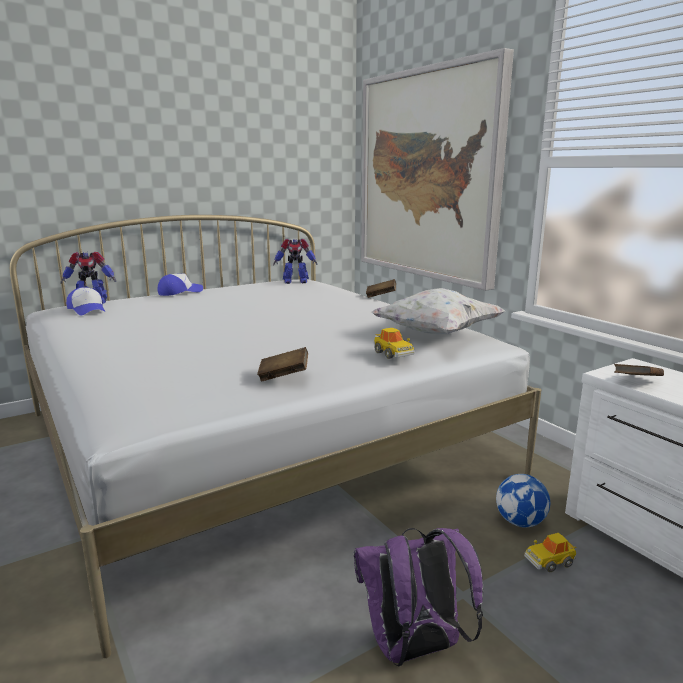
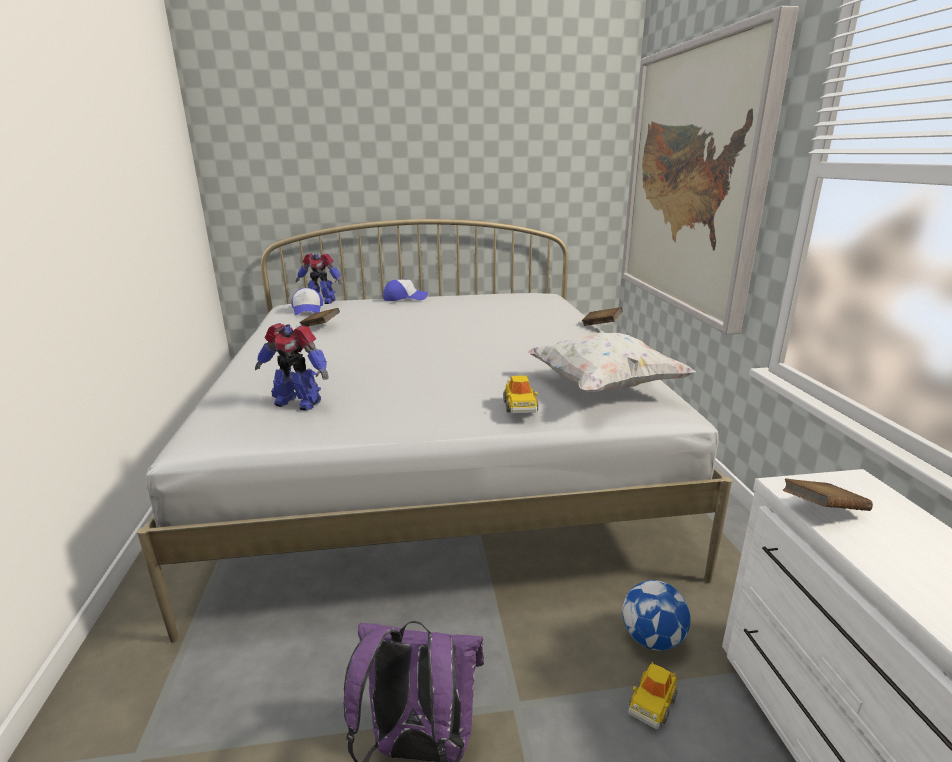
camera: 25 degrees right, 5 degrees up
(283, 376) = (377, 415): brown book -> brown book (320, 327)
(295, 282) = (528, 297): toy robot -> toy robot (298, 402)
(549, 561) = (652, 703): toy car -> toy car turned 60 degrees counterclockwise

